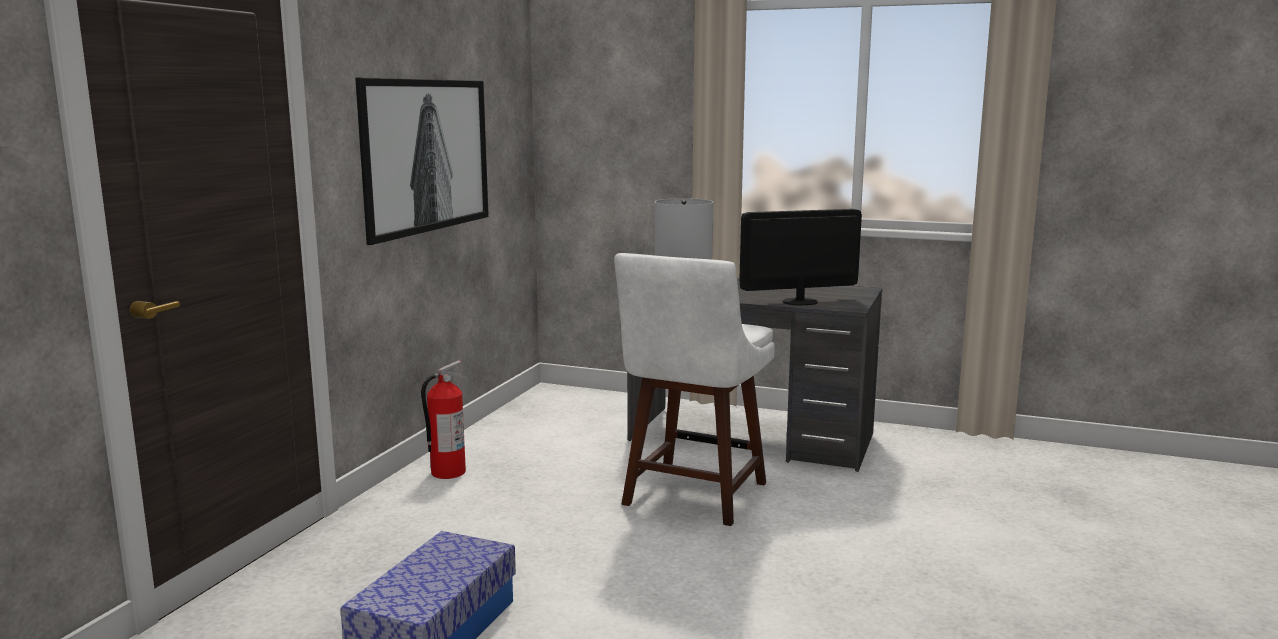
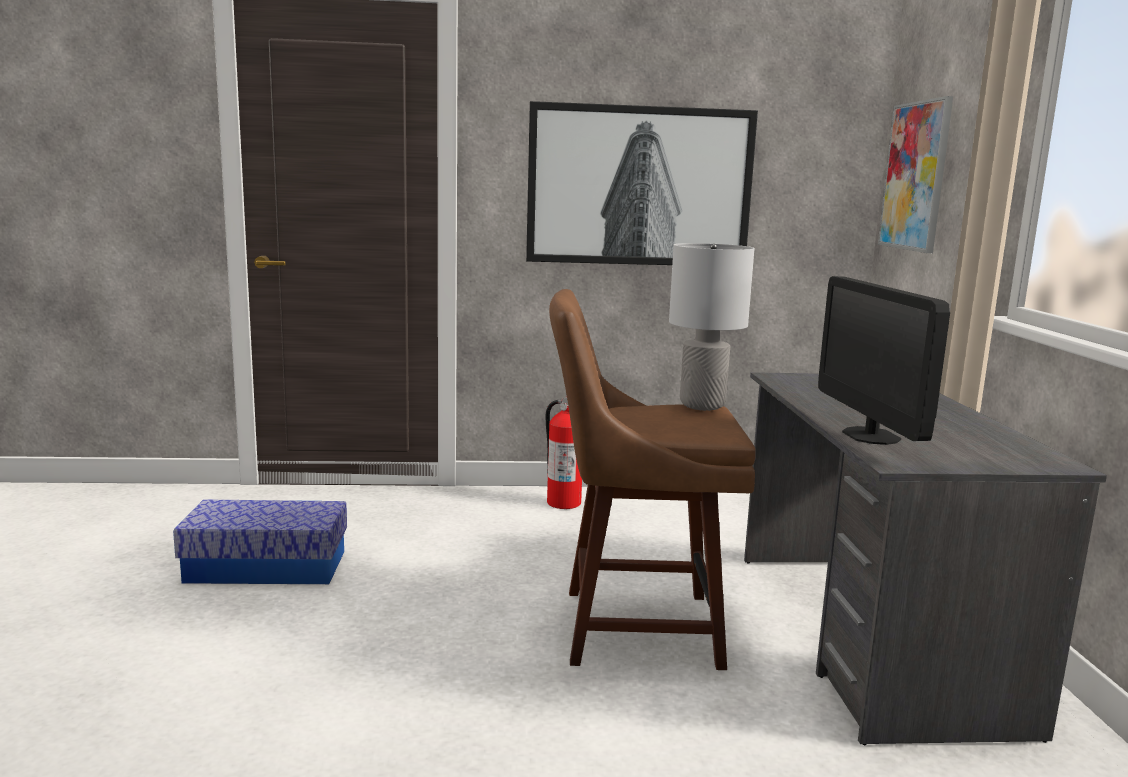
camera: 65 degrees right, 0 degrees up
(590, 130) = (915, 176): none -> picture
(693, 496) = (632, 627): white stool -> brown stool
(800, 302) = (871, 436): monitor -> monitor turned 150 degrees counterclockwise

